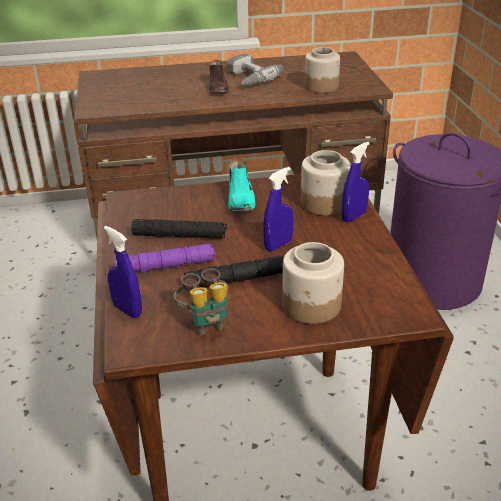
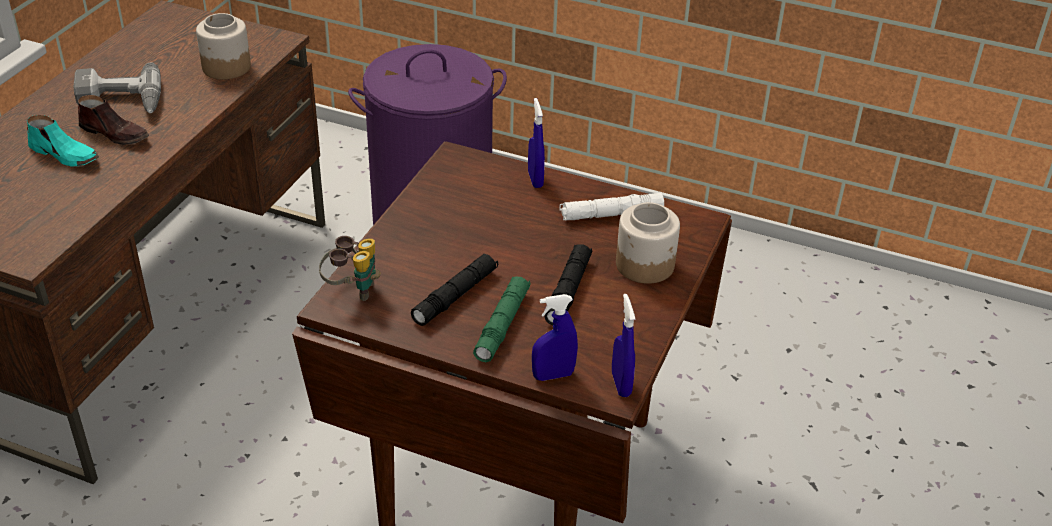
camera: 60 degrees left, 5 degrees up
(166, 266) = (502, 325): purple flashlight -> green flashlight
(206, 322) = (615, 333): binoculars -> binoculars (352, 289)
(241, 199) = (427, 229): turquoise shoe -> turquoise shoe (65, 155)
(278, 245) = (536, 242): blue spray bottle -> blue spray bottle (621, 384)
(323, 203) = (493, 185): jar -> none
(356, 265) = (611, 214): none -> white flashlight

